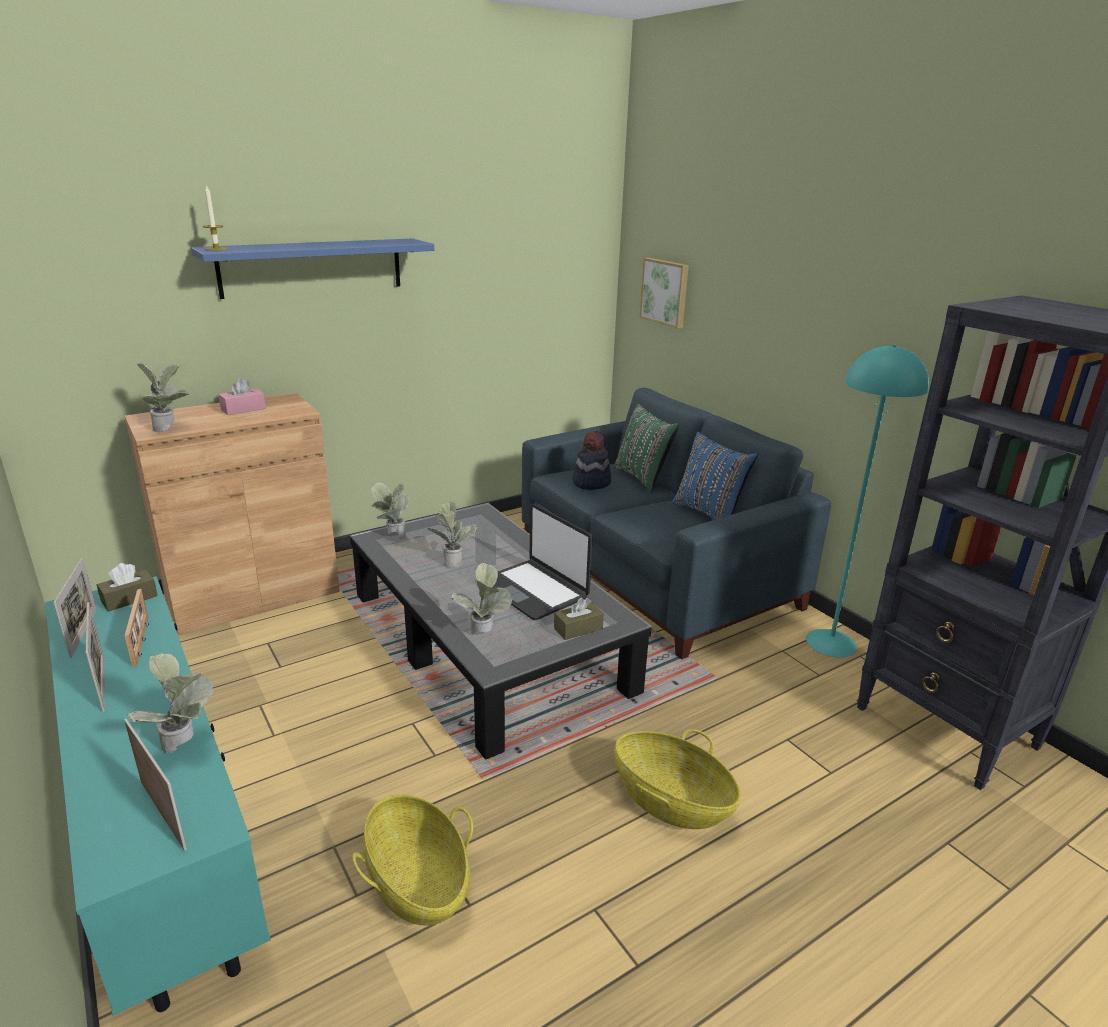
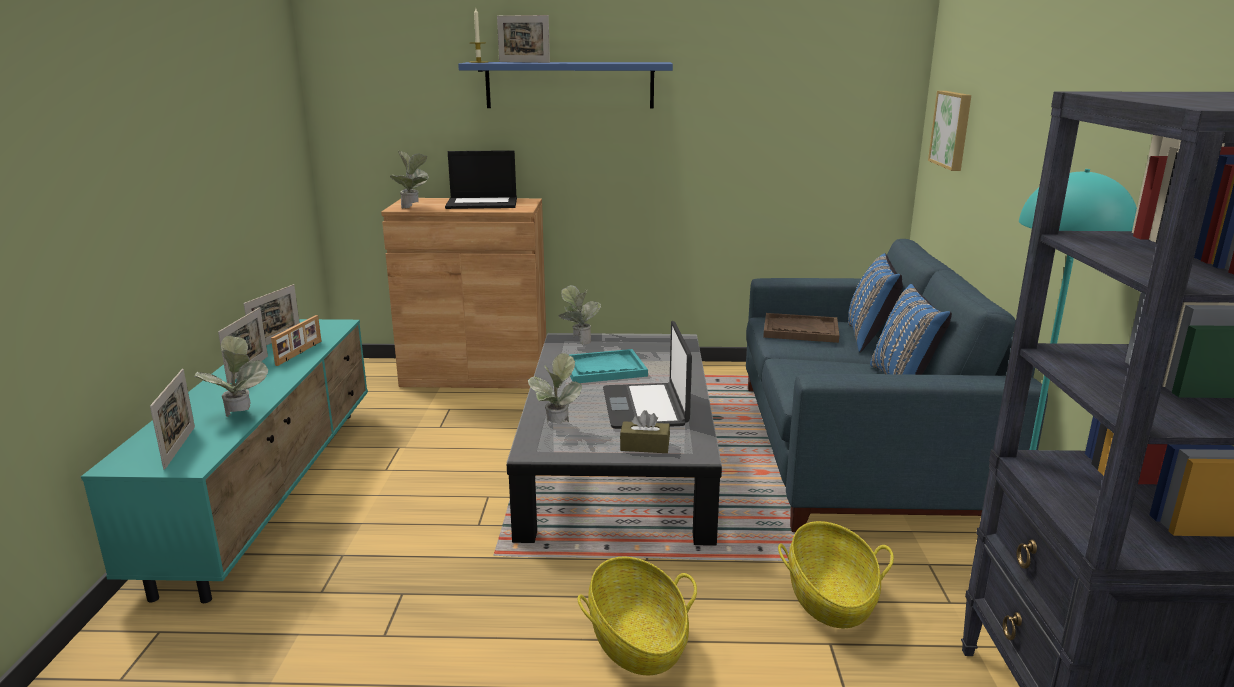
camera: 35 degrees right, 5 degrees down
(129, 598) = (326, 328): brown tissue box -> none
(243, 409) = (483, 203): pink tissue box -> laptop
(269, 246) = (524, 62): none -> picture frame
(417, 882) = (367, 603): basket -> basket (830, 598)
(452, 561) = (604, 369): potted plant -> turquoise tray
(591, 482) = (800, 330): hat -> brown tray
(643, 477) = (870, 338): green pillow -> blue pillow

